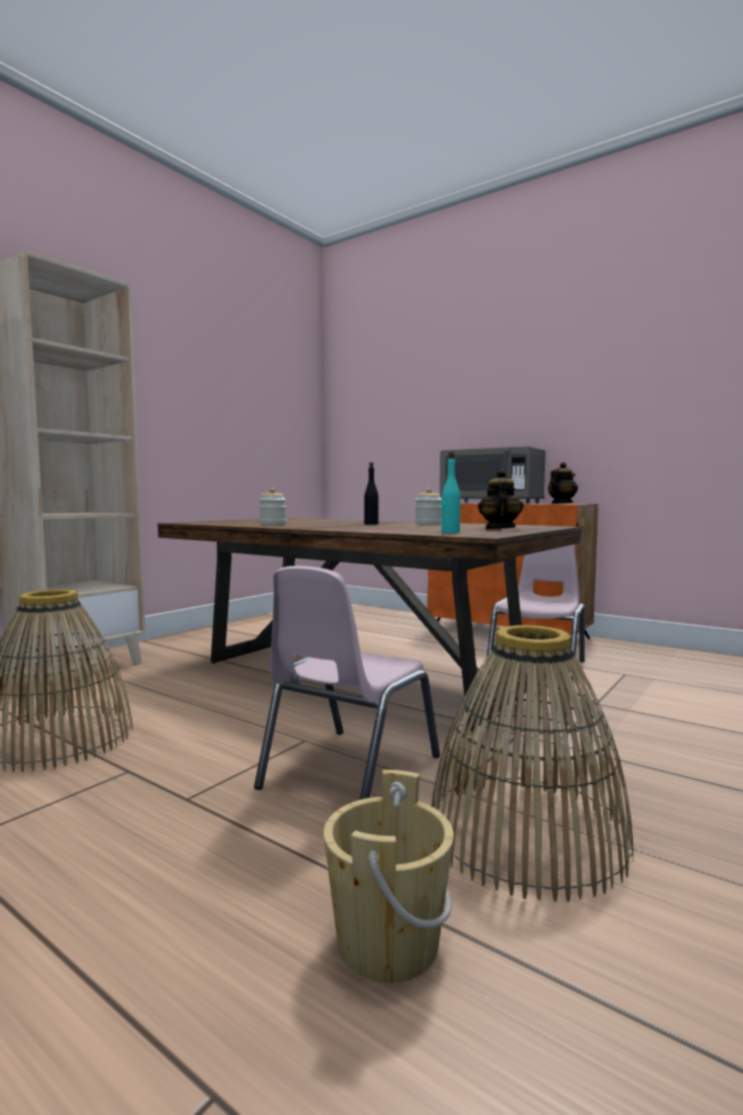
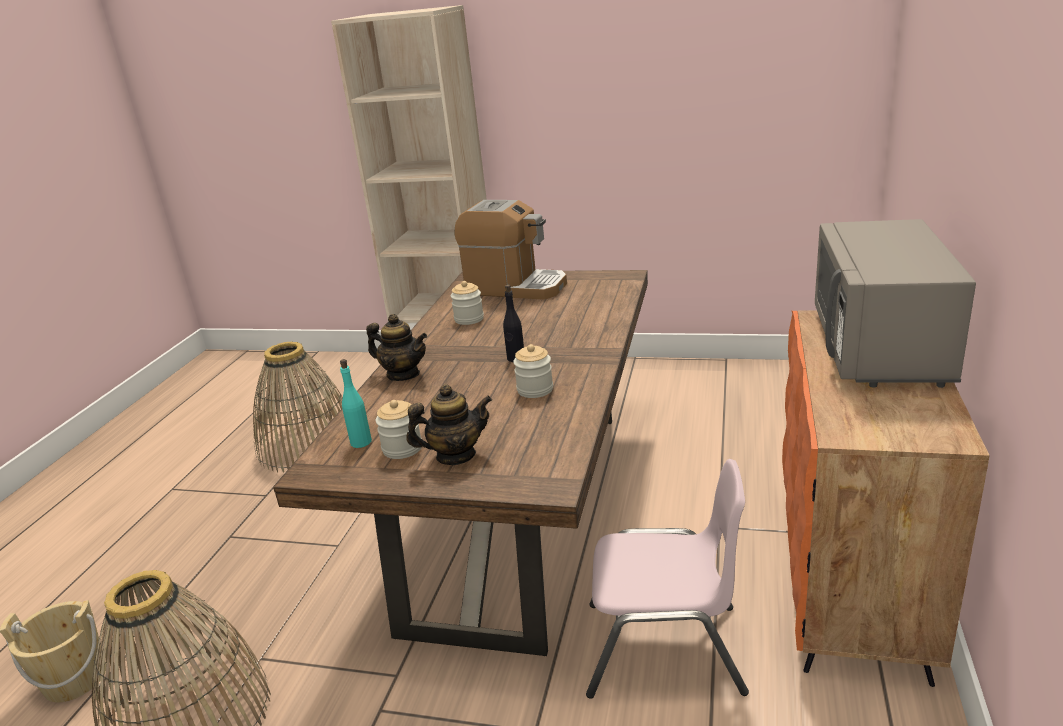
camera: 70 degrees right, 20 degrees up
(238, 521) = (515, 287): none -> coffee machine
(349, 772) = (282, 590): pink chair -> none
(474, 530) = (402, 448): none -> jar
(561, 503) = (886, 421): teapot -> teapot (403, 374)

